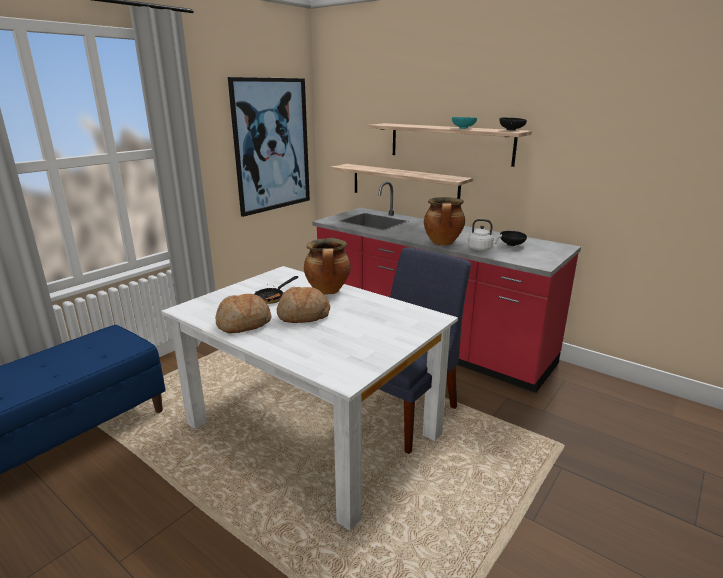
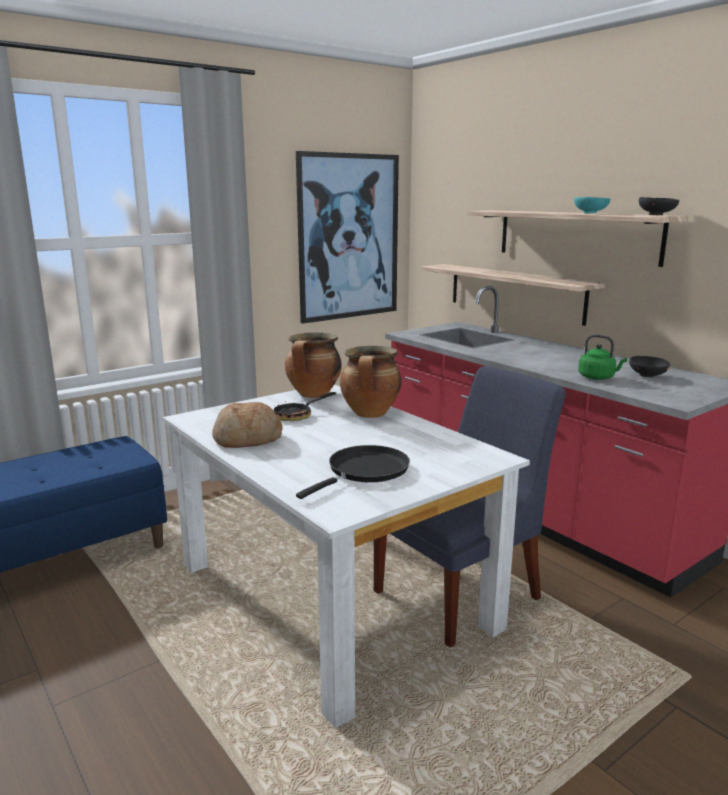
camera: 15 degrees right, 5 degrees down
(303, 315) = (323, 437): bread -> none
(348, 341) = (364, 471): none -> black frying pan
(443, 243) = (546, 367): cooking pot -> cooking pot (313, 395)
(481, 249) = (598, 378): white kettle -> green kettle

